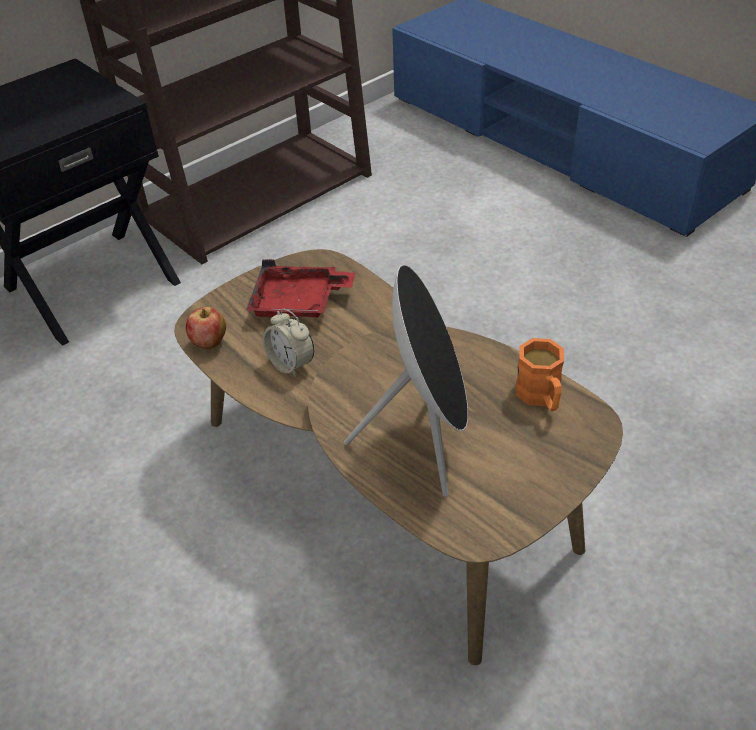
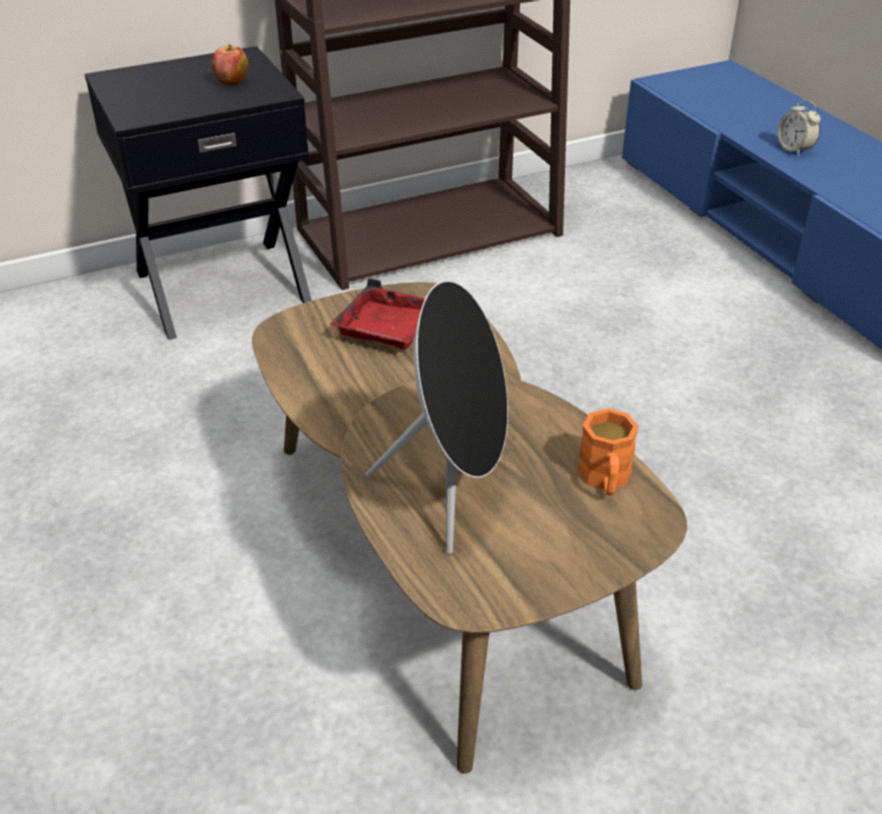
camera: 15 degrees right, 5 degrees down
(209, 343) = (282, 351): apple -> apple (232, 82)
(291, 364) = (356, 389): alarm clock -> alarm clock (794, 149)

